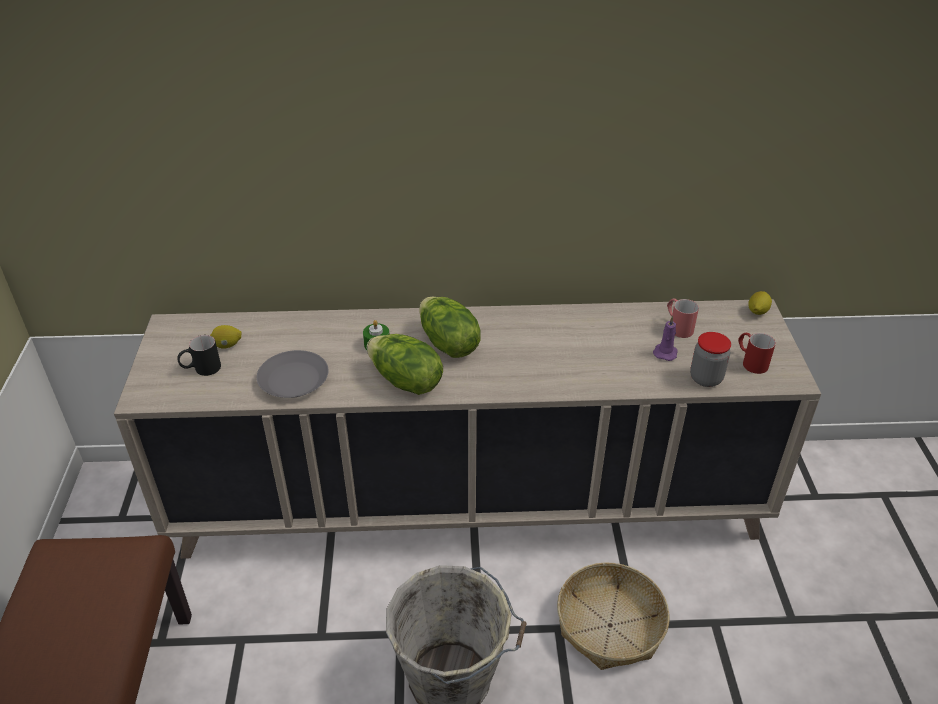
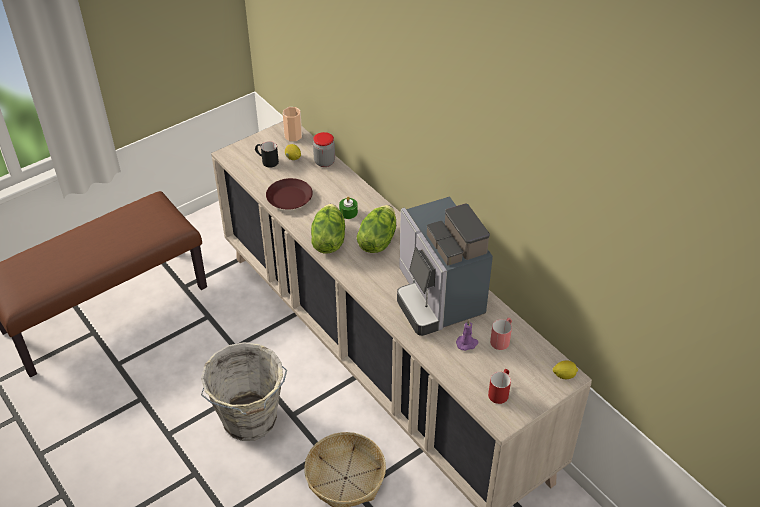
camera: 55 degrees right, 5 degrees up
(188, 327) = (293, 136): none -> cup
(294, 380) = (289, 198): grey plate -> brown plate
(579, 341) = (437, 297): none -> coffee machine
(706, 378) = (458, 374): jar -> jar (324, 162)

